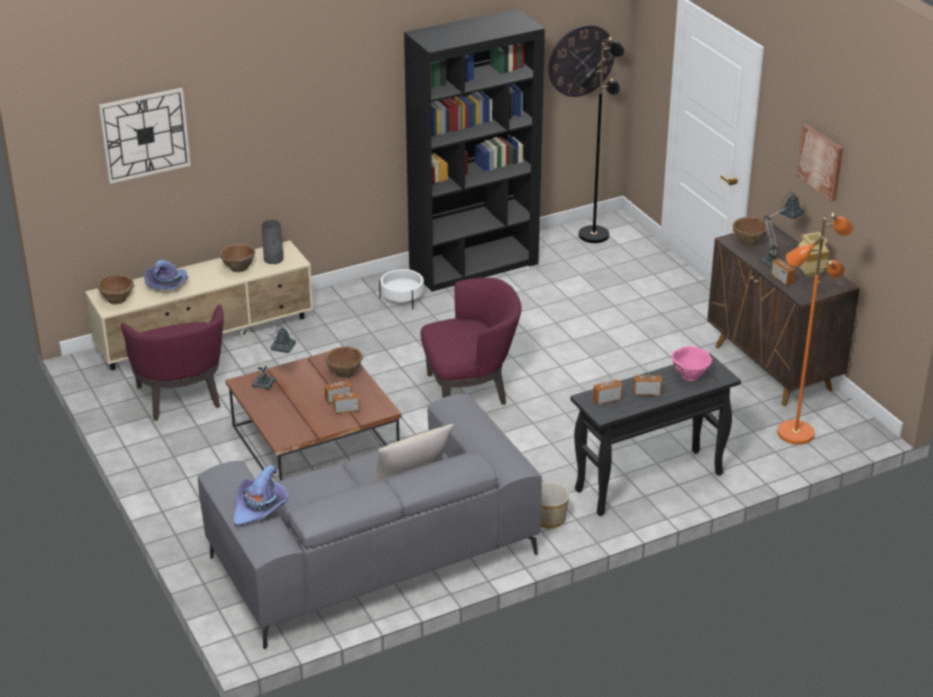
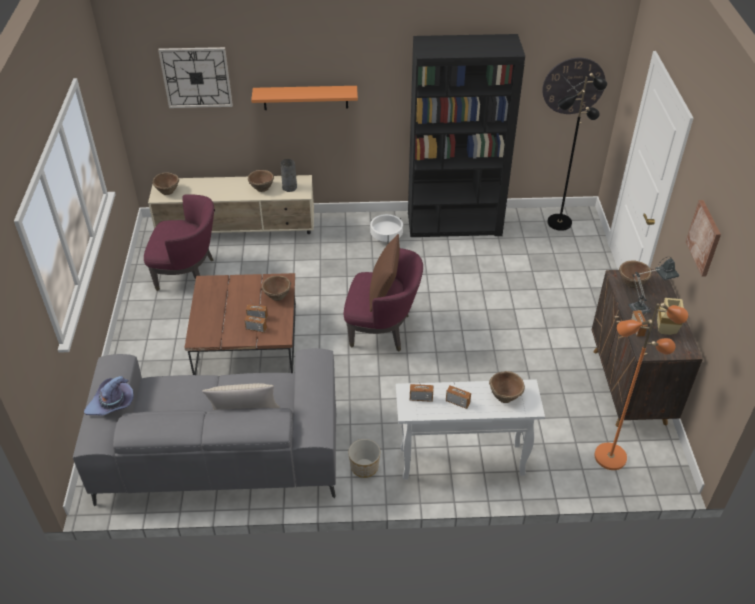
camera: 25 degrees right, 10 degrees up
(168, 284) = (208, 188): purple hat -> none
(181, 399) = (188, 274): purple armchair -> purple armchair turned 90 degrees counterclockwise
(269, 384) = (221, 289): table lamp -> none
(279, 135) = (305, 97): none -> orange shelf
(471, 335) = (384, 292): none -> brown pillow
(648, 483) = (460, 462): black console table -> white console table
(690, 375) = (505, 396): pink bowl -> brown bowl

